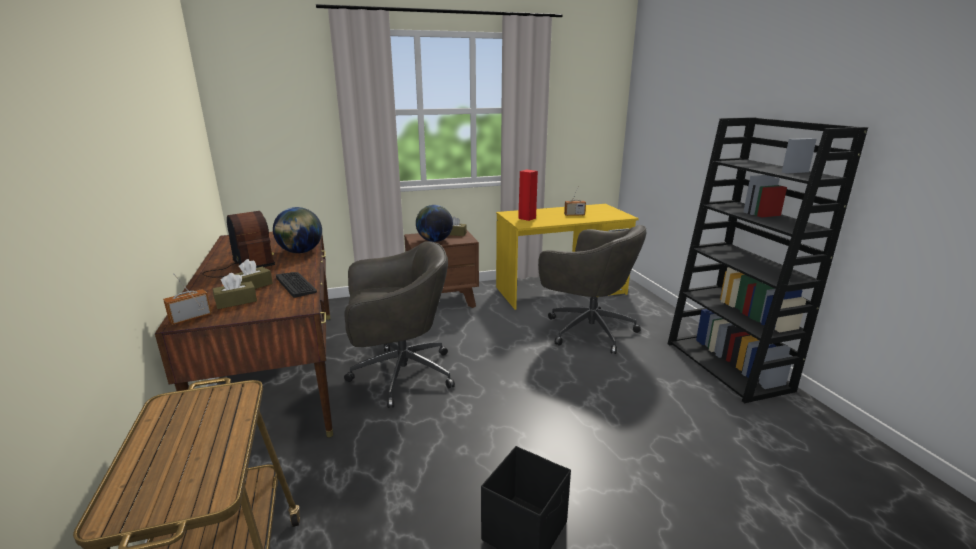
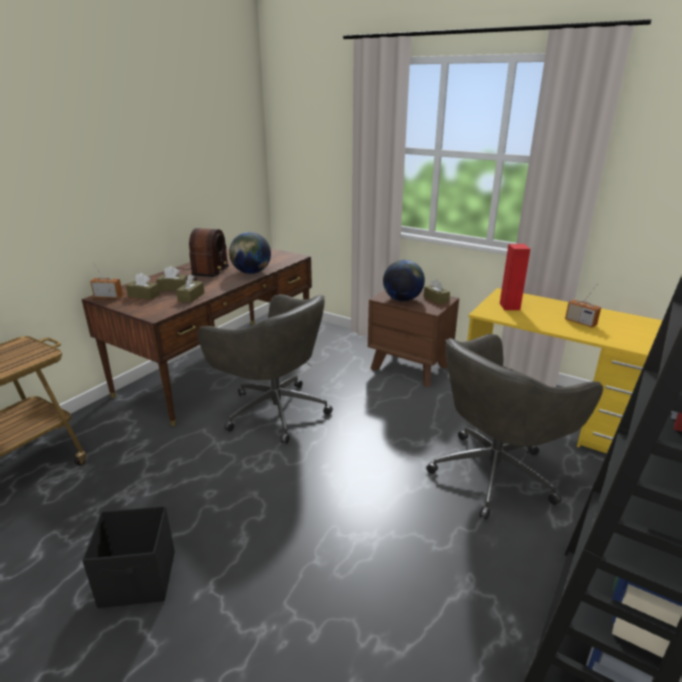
camera: 50 degrees right, 5 degrees up
(296, 284) = (191, 297): keyboard -> brown tissue box
(587, 330) = (496, 473): grey office chair -> grey office chair turned 60 degrees clockwise

